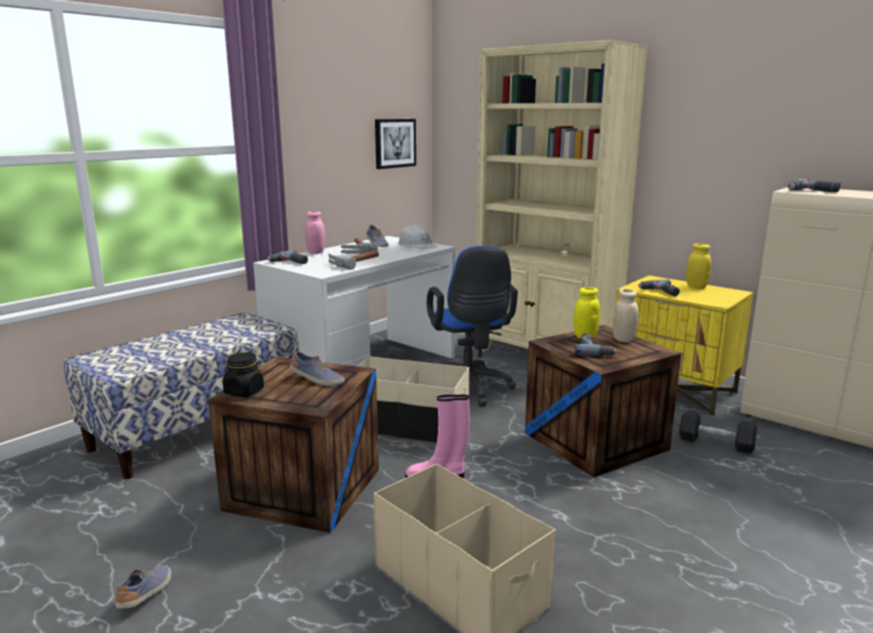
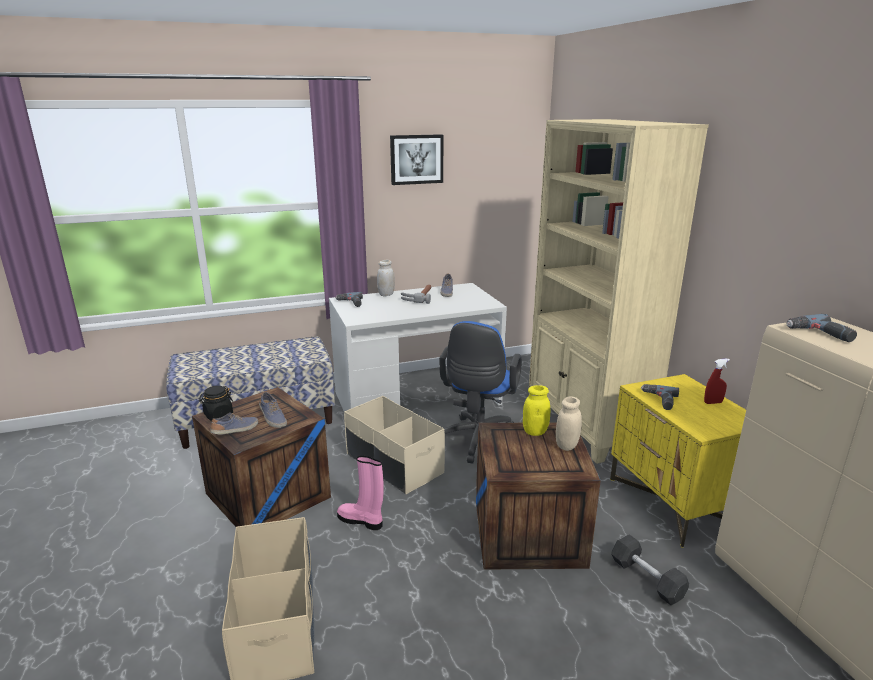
camera: 30 degrees right, 5 degrees up
(146, 594) = (112, 540): shoe -> shoe (236, 431)
(316, 252) = (386, 294): pink jar -> white jar
(354, 263) = (394, 312): hammer -> none
(394, 143) = (496, 197): picture -> picture (416, 159)
(416, 245) = (475, 299): white hard hat -> none
(594, 350) = (520, 450): power drill -> none
(696, 287) = (713, 402): yellow jar -> red spray bottle

